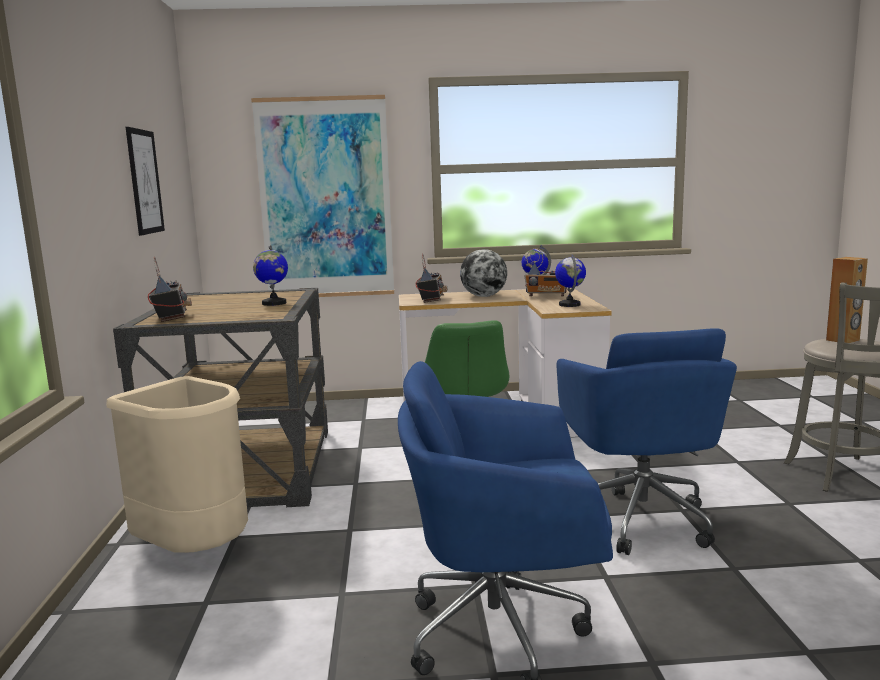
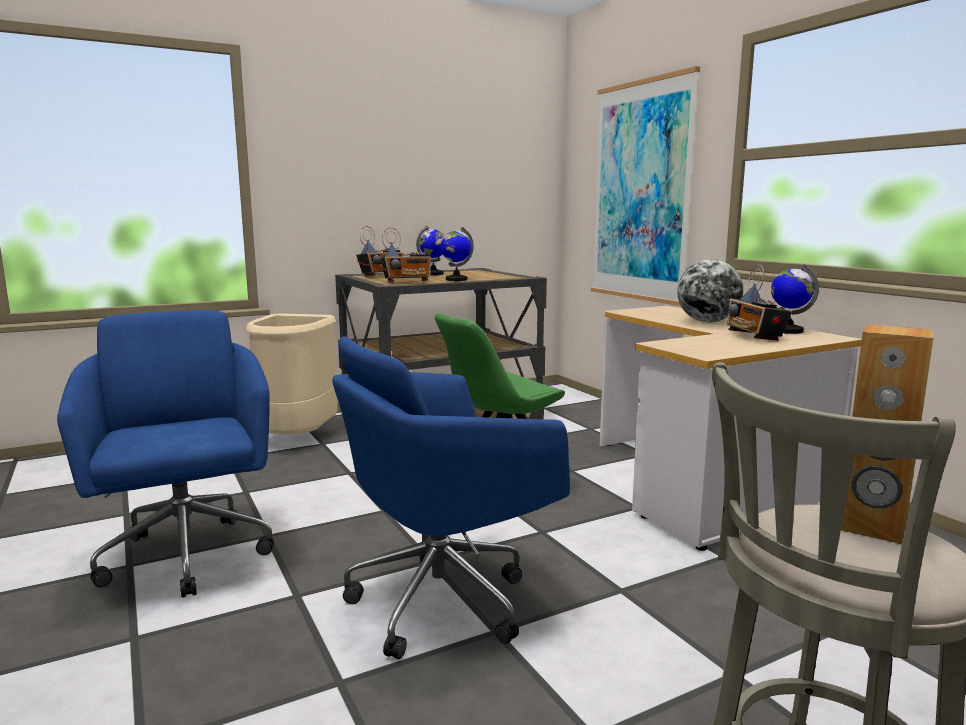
camera: 65 degrees right, 0 degrees up
(145, 182) = (444, 171): picture -> none
(431, 299) = (652, 313): radio -> radio (407, 282)
(570, 305) = (712, 346): globe -> globe (433, 274)

